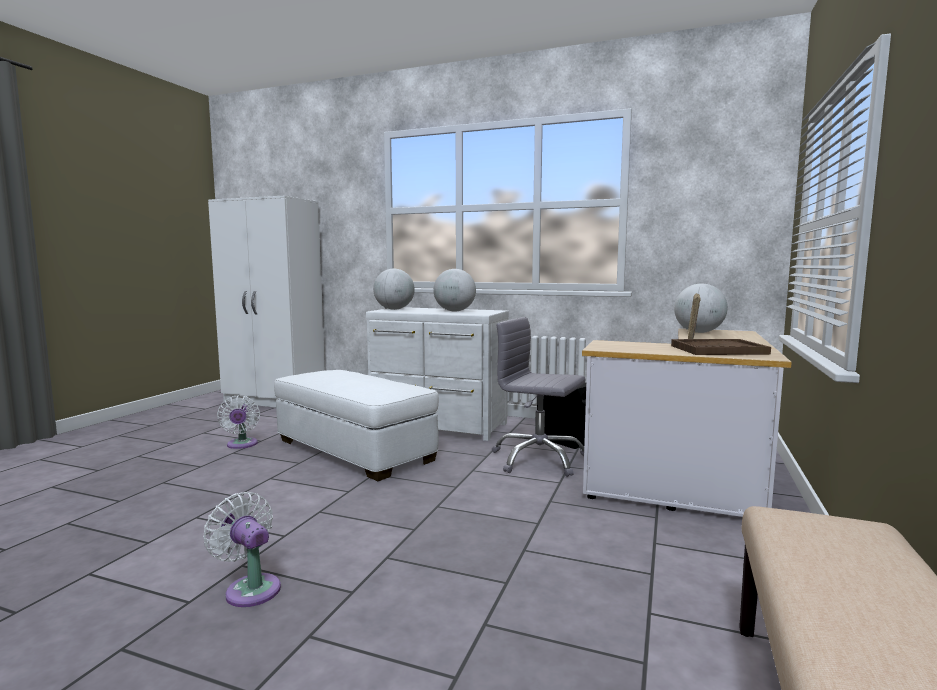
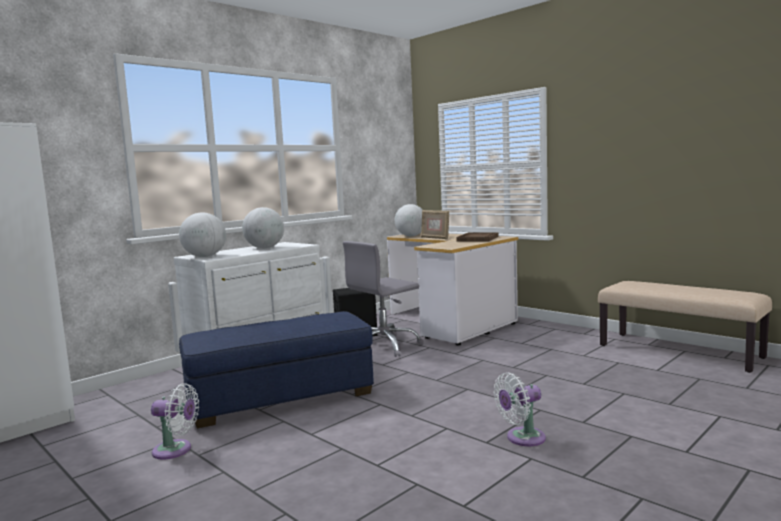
camera: 65 degrees left, 0 degrees up
(354, 450) = (280, 397): white ottoman -> blue ottoman

